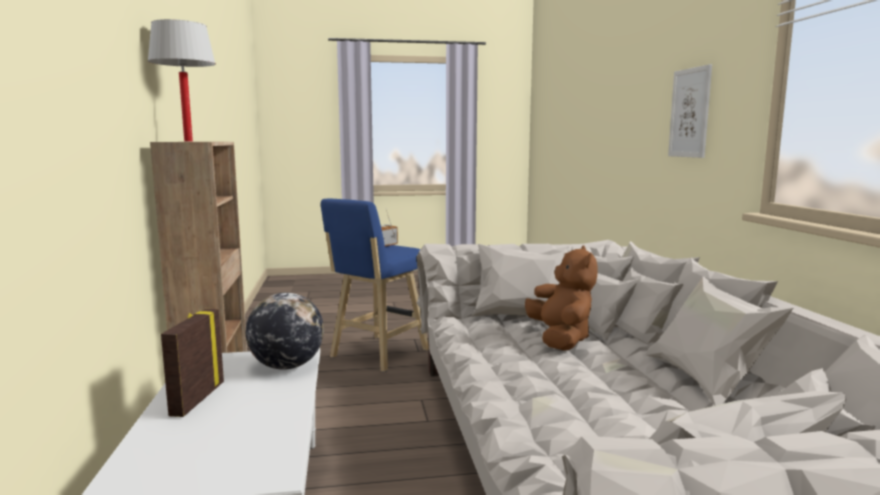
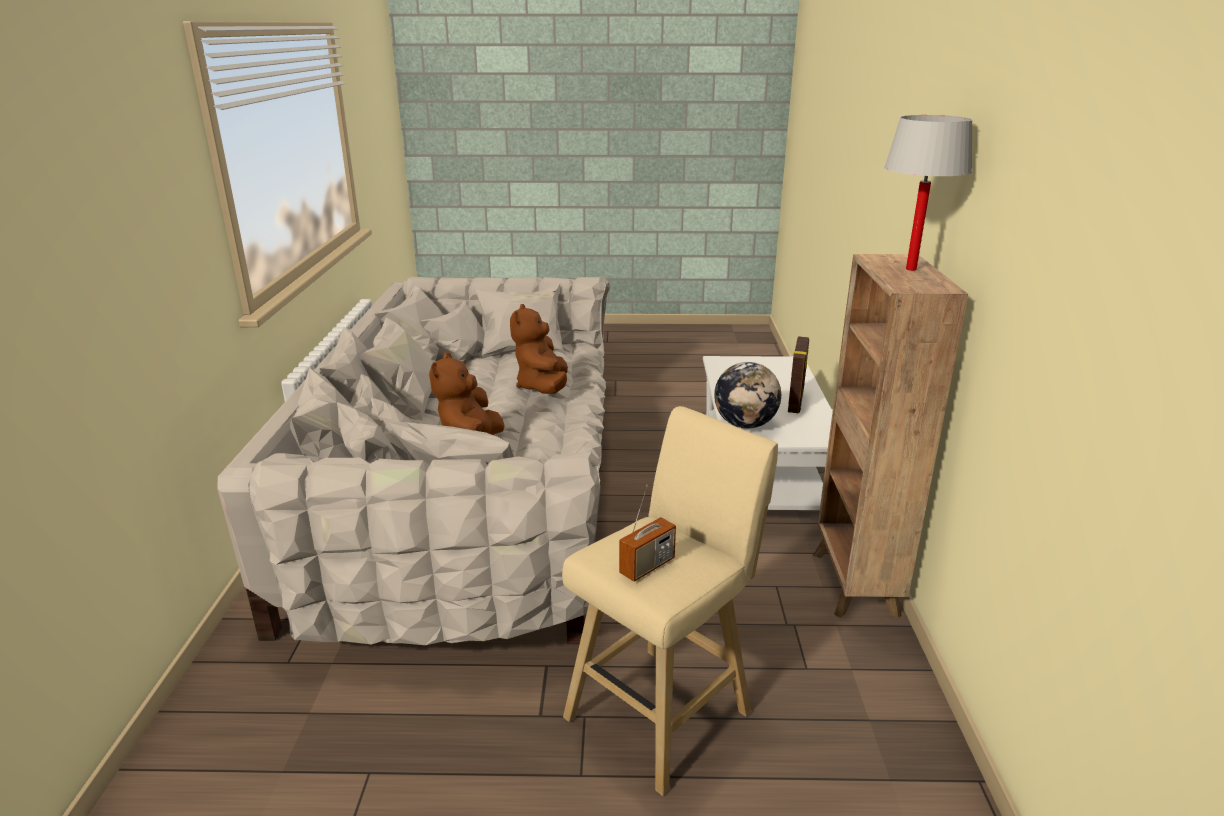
camera: 170 degrees left, 15 degrees up
(376, 355) = (664, 711): blue stool -> beige stool
(562, 408) = (543, 387): none -> brown plush toy
(690, 113) = (135, 237): picture -> none

